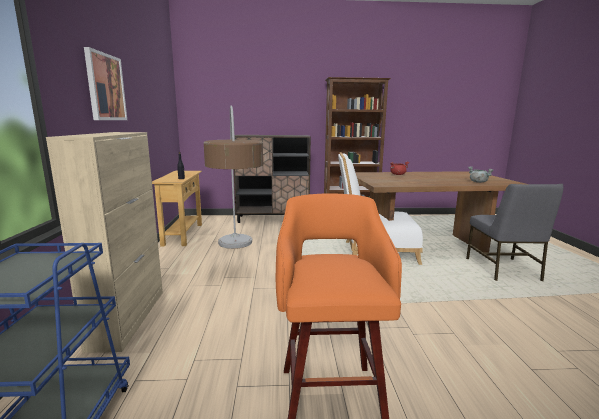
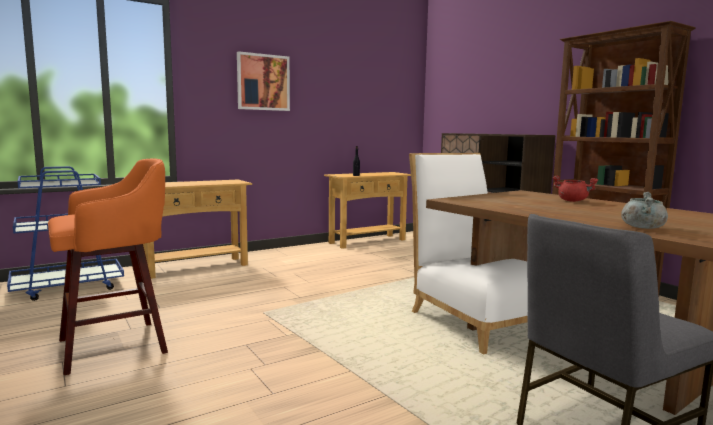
camera: 60 degrees right, 5 degrees down
(129, 318) = (196, 267): beige cabinet -> beige console table
(237, 260) = (337, 269): floor lamp -> none

